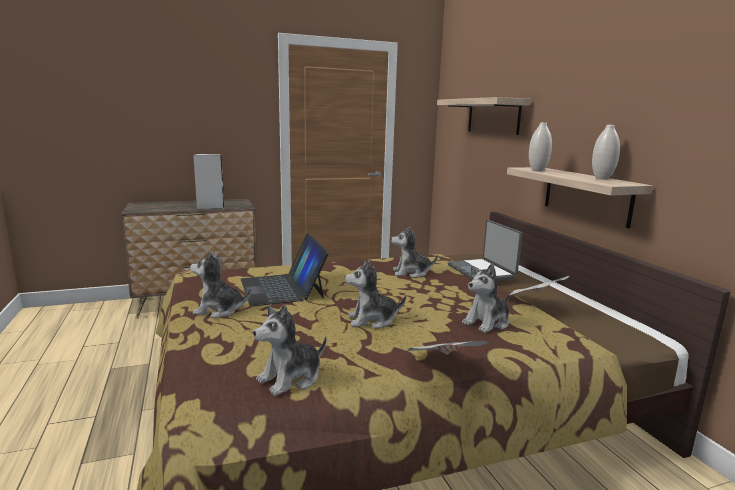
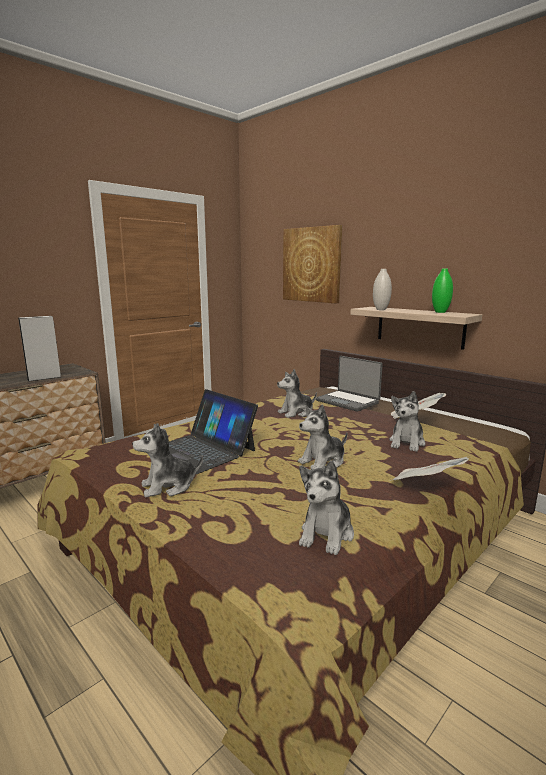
camera: 25 degrees left, 0 degrees up
(493, 116) = (311, 265): shelf -> picture
(602, 179) = (440, 312): white vase -> green vase

